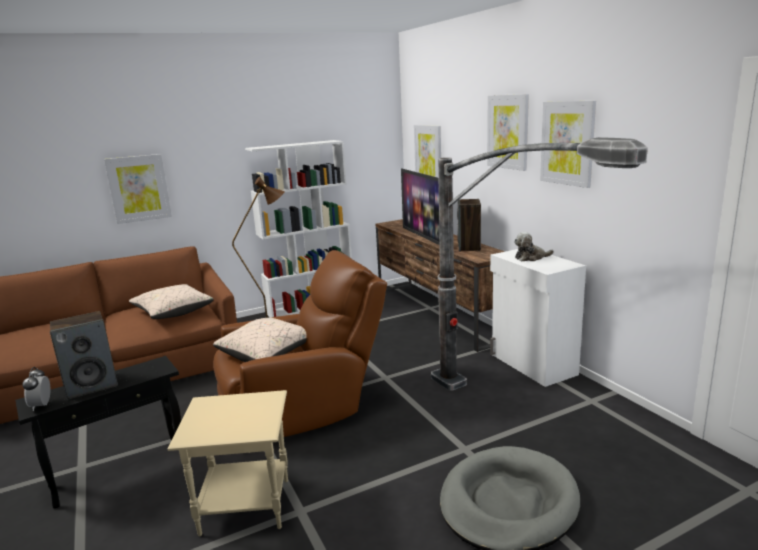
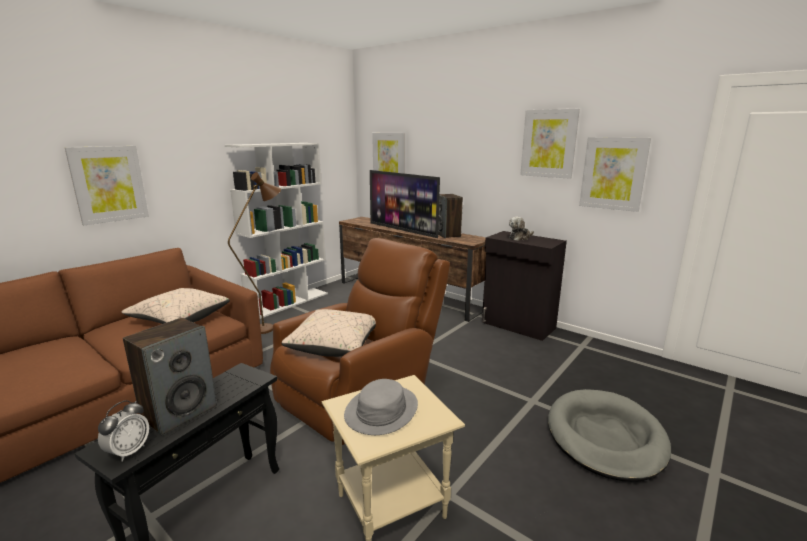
camera: 25 degrees left, 0 degrees up
(41, 405) = (128, 452): alarm clock -> alarm clock turned 120 degrees counterclockwise
(225, 414) = (381, 410): none -> grey hat
(508, 132) = (484, 136): picture -> picture (613, 173)
(509, 420) = (542, 370): floor lamp -> none
(532, 365) = (518, 325): white cabinet -> black cabinet

